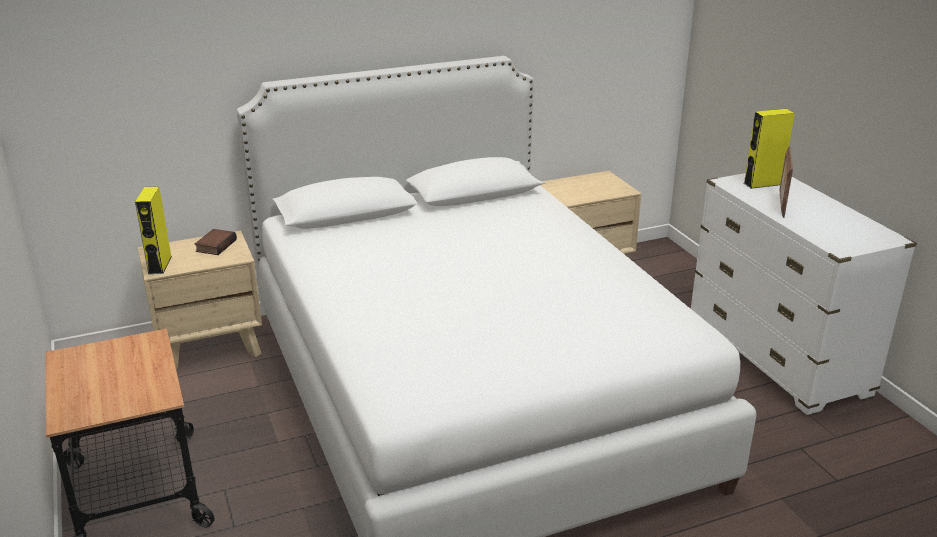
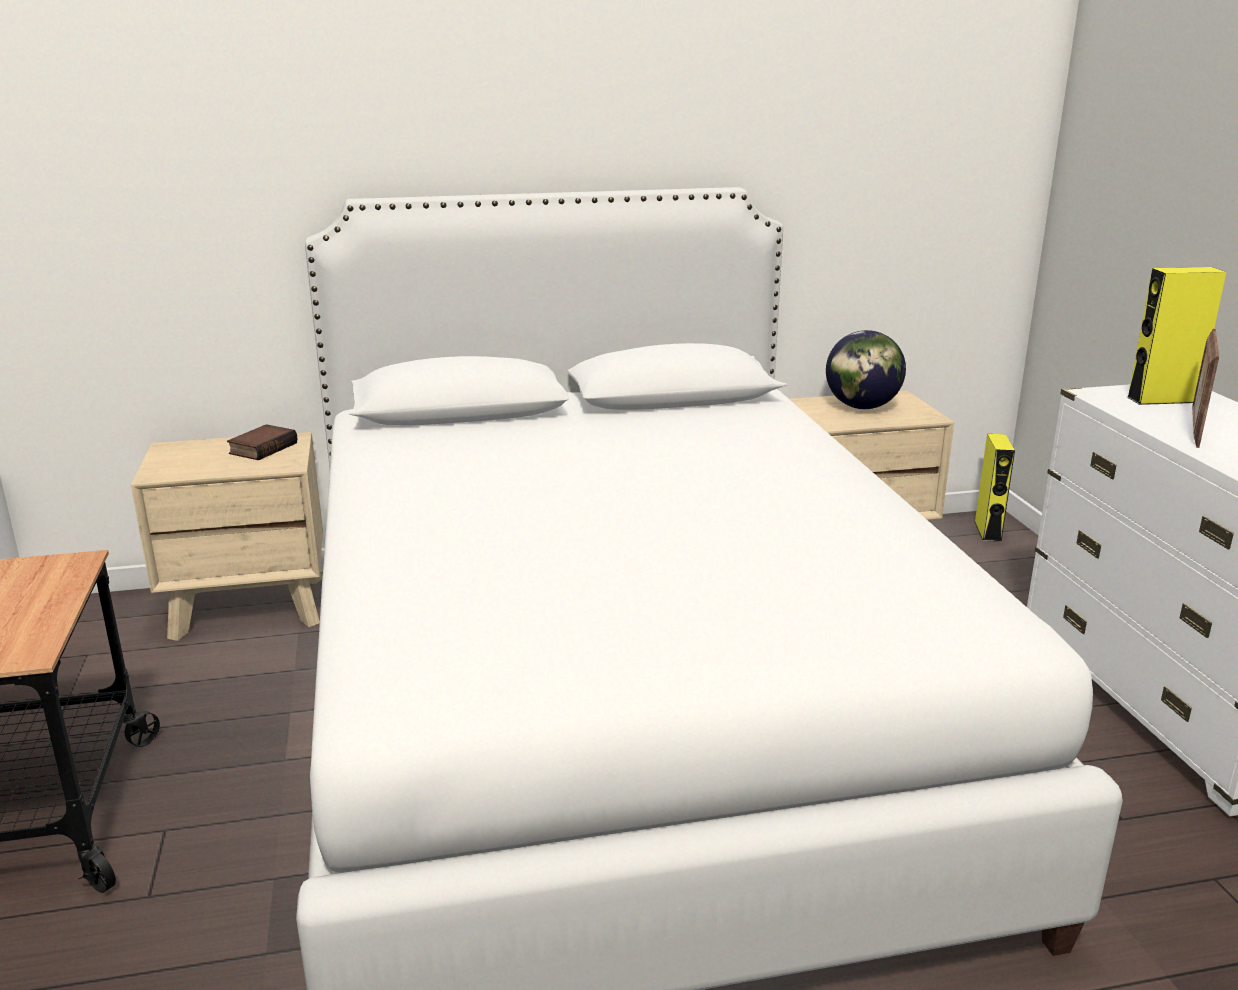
camera: 10 degrees right, 5 degrees down
(160, 265) = (166, 467): yellow speaker -> yellow speaker (987, 531)
(584, 185) = (862, 407): none -> globe

